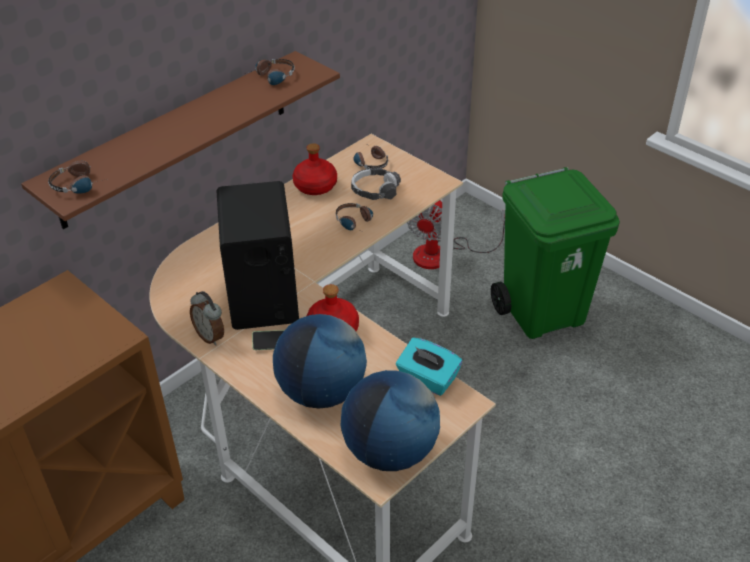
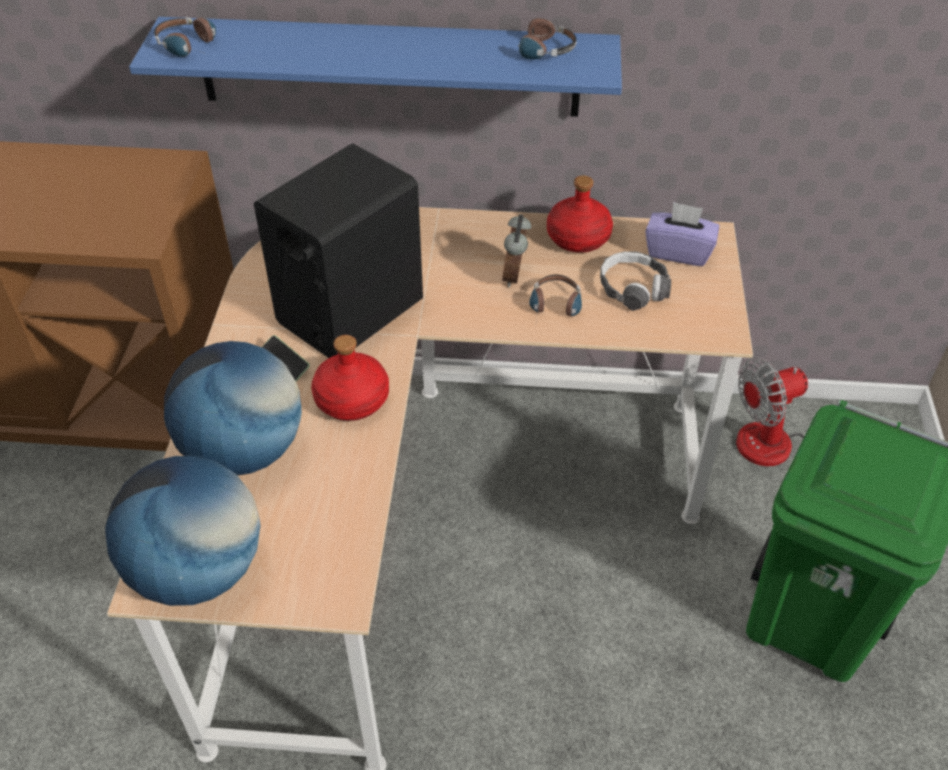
camera: 50 degrees right, 5 degrees up
(175, 138) = (389, 67): brown shelf -> blue shelf
(210, 336) = (252, 311): alarm clock -> alarm clock (515, 276)
(369, 161) = (678, 252): headphones -> purple tissue box
(427, 379) = (349, 535): turquoise tissue box -> none

